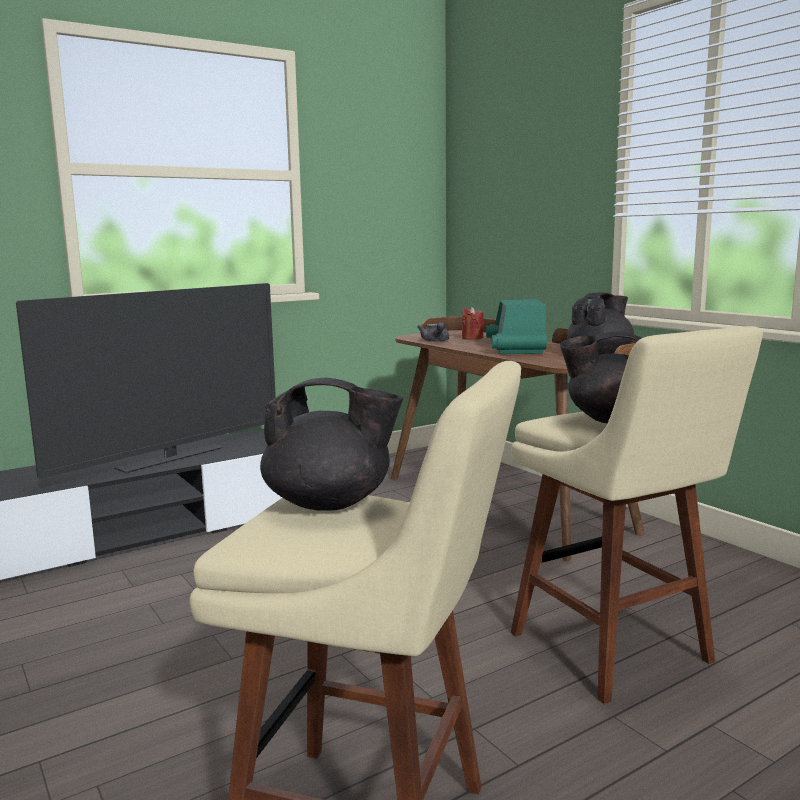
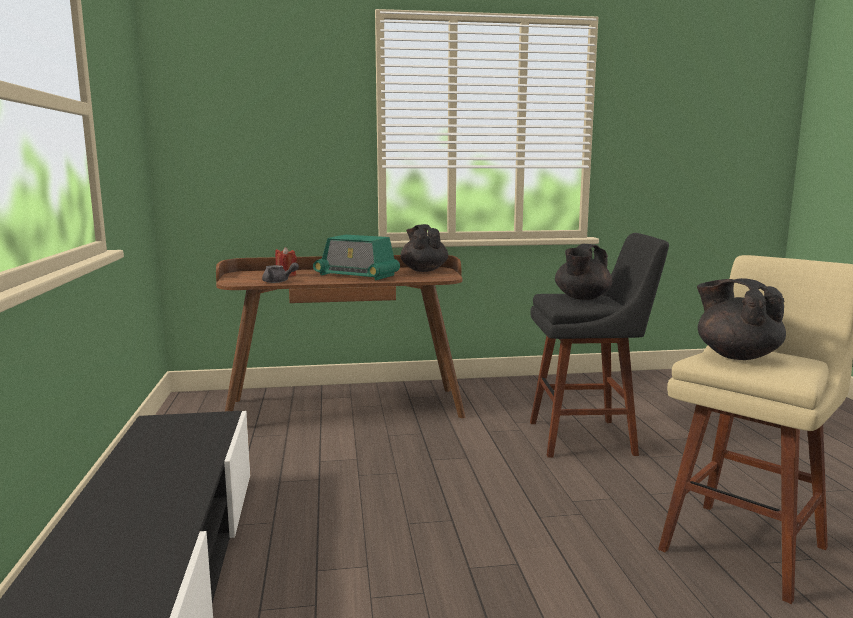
camera: 65 degrees left, 0 degrees up
(171, 458) = (172, 473): television -> none
(330, 504) = (736, 355): black teapot -> black teapot turned 60 degrees counterclockwise
(616, 652) = (587, 438): beige stool -> black stool

